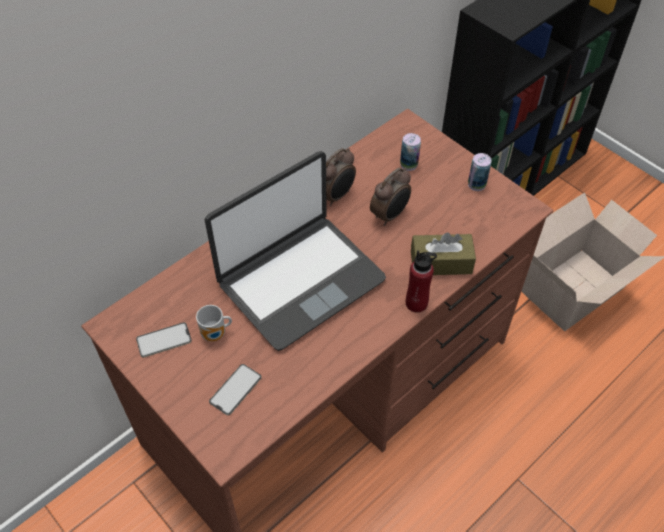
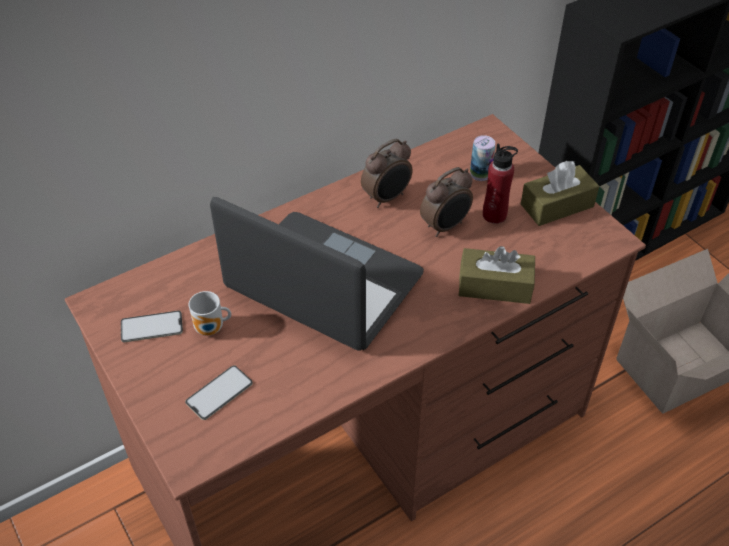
camera: 10 degrees right, 5 degrees down
(300, 281) = (323, 284): laptop -> laptop turned 120 degrees counterclockwise
(416, 303) = (455, 327): red bottle -> red bottle (494, 215)
(476, 184) = (557, 205): can -> brown tissue box

